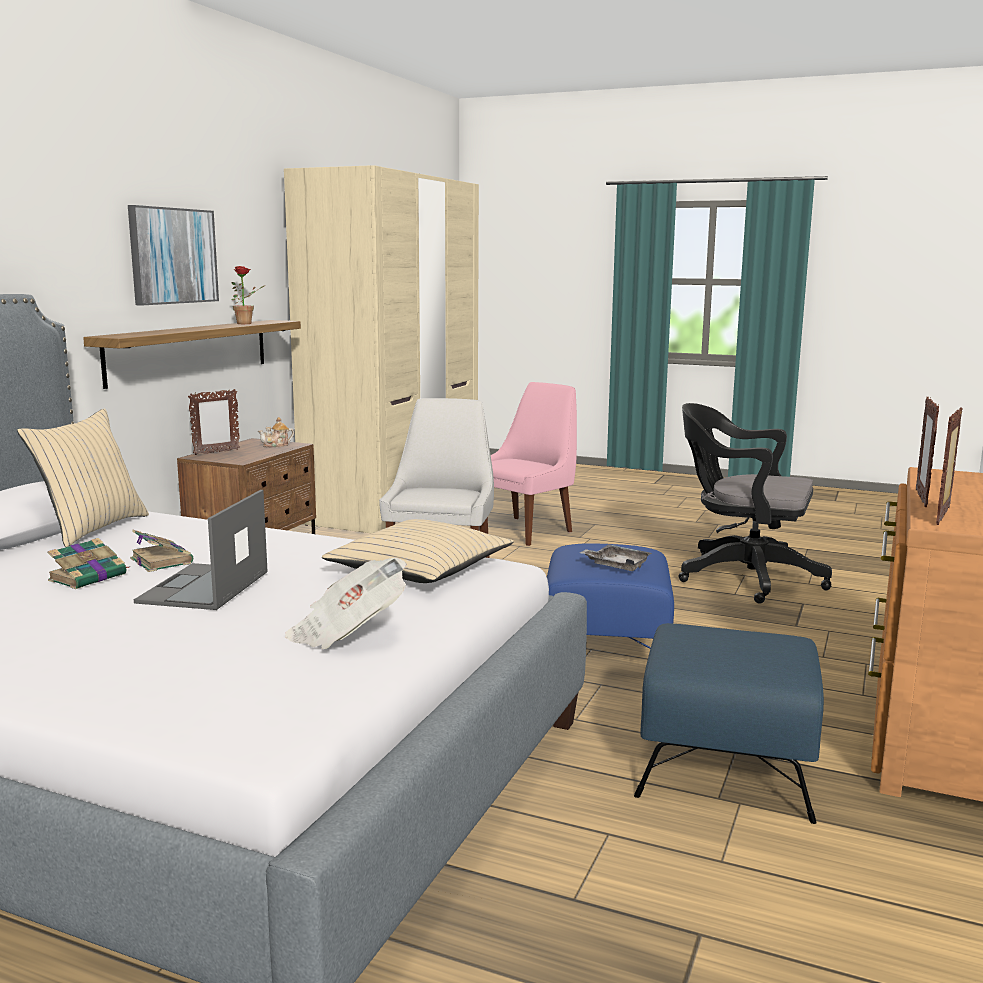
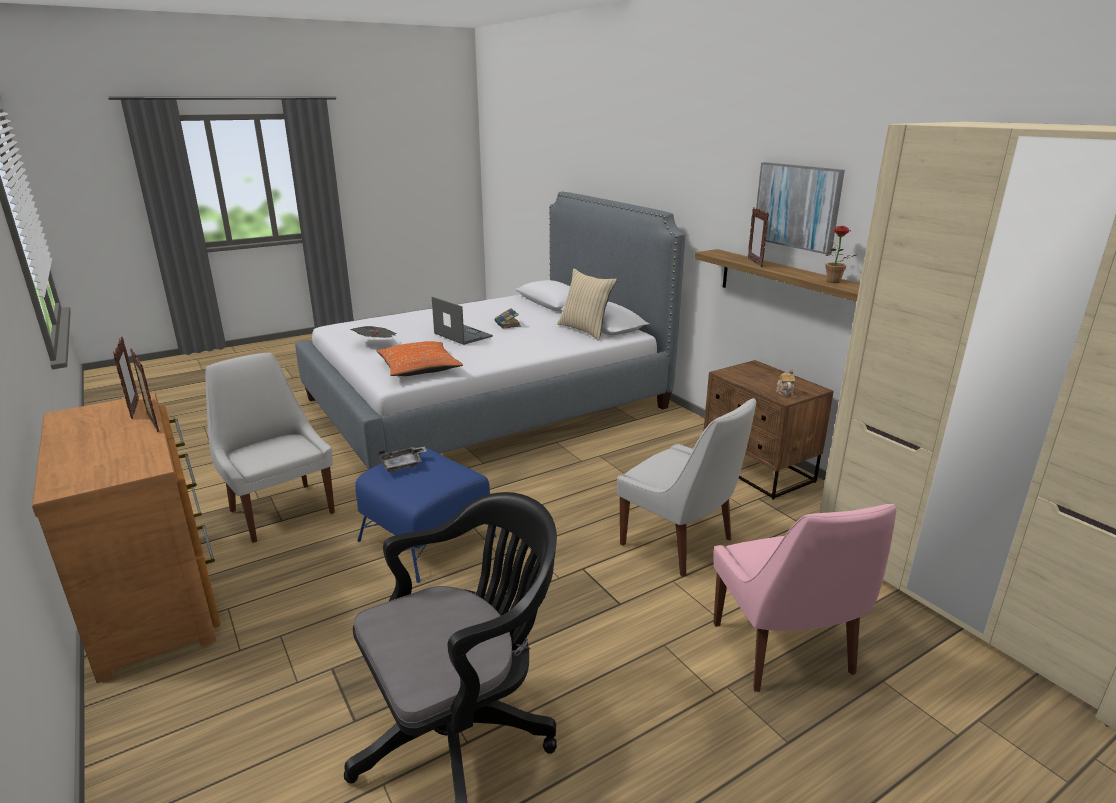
camera: 125 degrees right, 10 degrees up
(161, 560) = (513, 334): book -> none
(216, 452) = (767, 371): picture frame -> picture frame (754, 262)
(419, 569) = (419, 368): beige pillow -> orange pillow
(724, 765) = (280, 510): blue ottoman -> white chair

